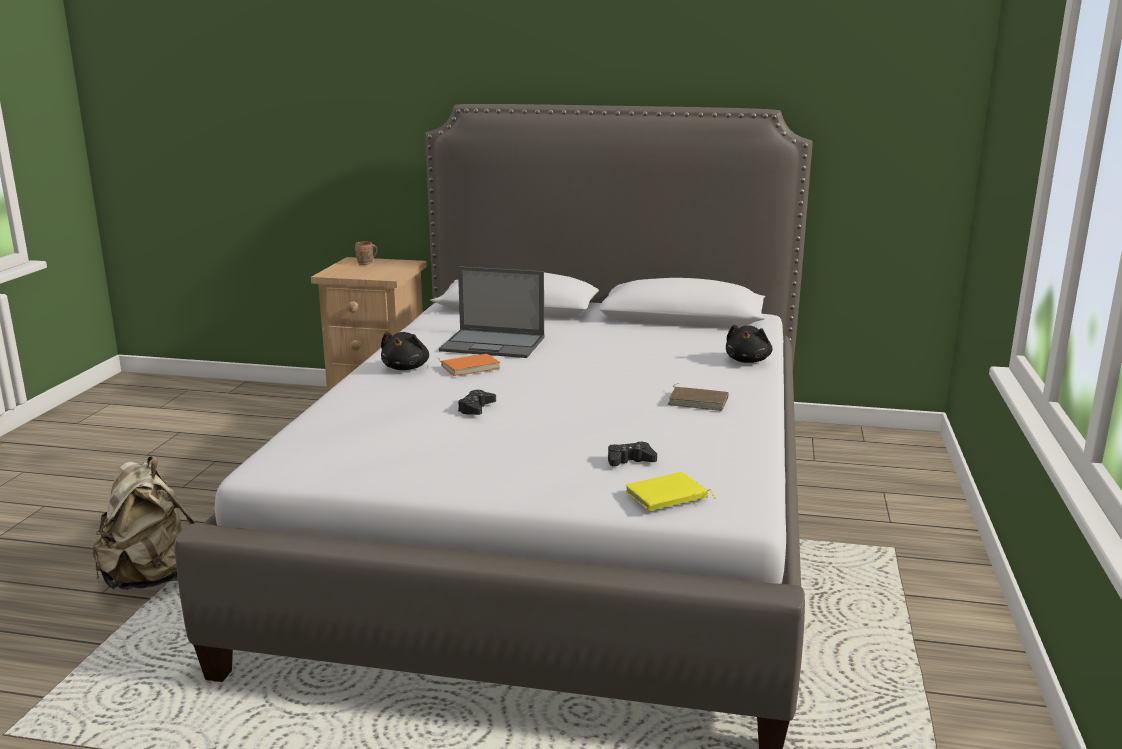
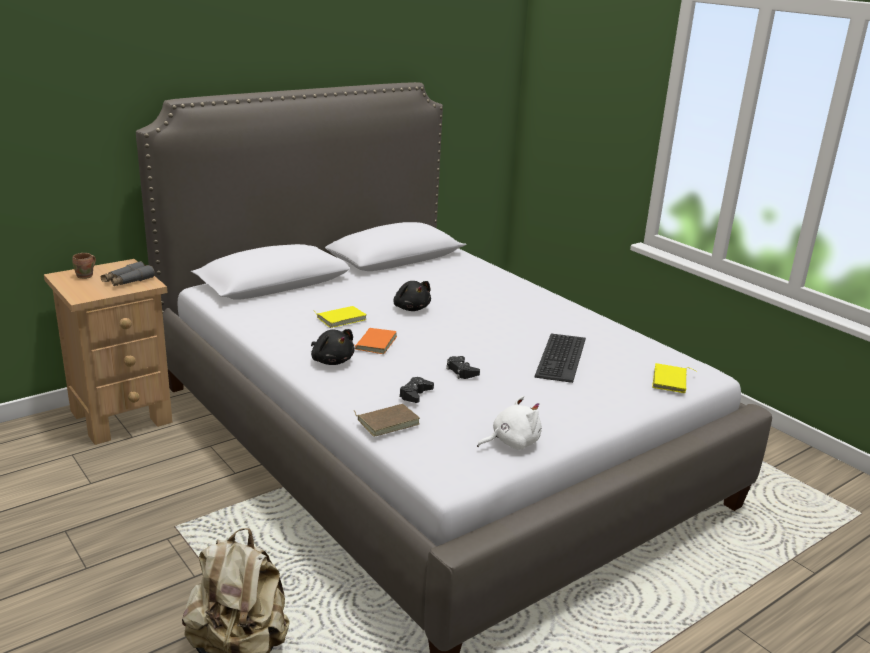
camera: 50 degrees left, 5 degrees up
(371, 469) = (511, 442): none -> white plush toy
(381, 272) = (127, 281): none -> grey binoculars
(494, 344) = (341, 318): laptop -> yellow book
(605, 435) = (560, 358): none -> keyboard
(629, 461) = (608, 368): black game controller -> black game controller (415, 394)
(699, 401) = (547, 316): brown book -> brown book (387, 421)
(748, 360) = (504, 278): black plush toy -> black plush toy (411, 308)

